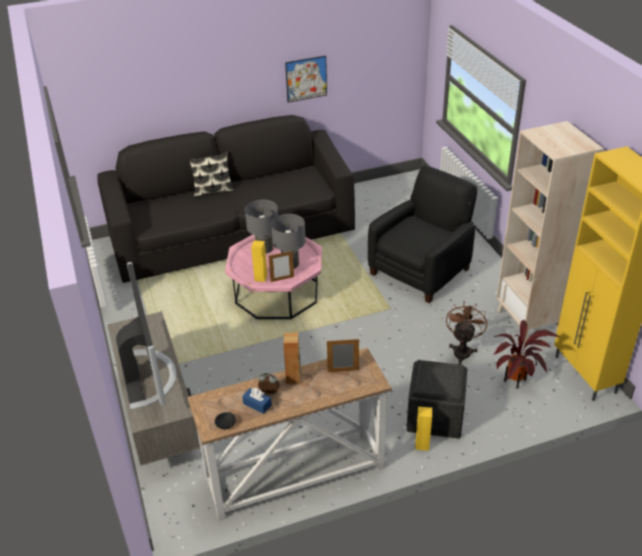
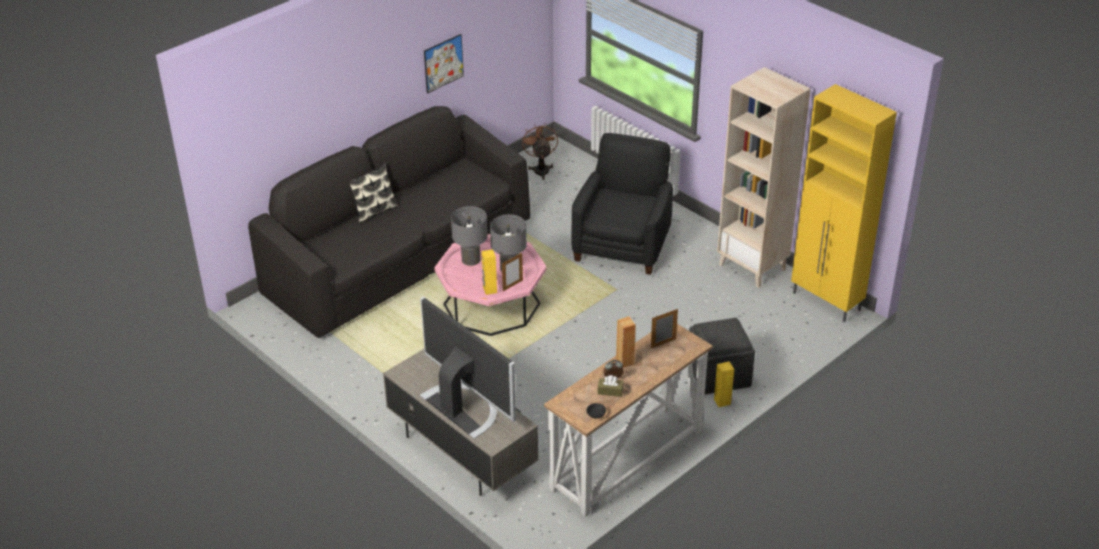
camera: 25 degrees left, 0 degrees up
(257, 404) = (610, 391): blue tissue box -> brown tissue box
(462, 350) = (708, 310): brown fan -> brown fan (540, 169)
(516, 382) = (771, 325): potted plant -> none

